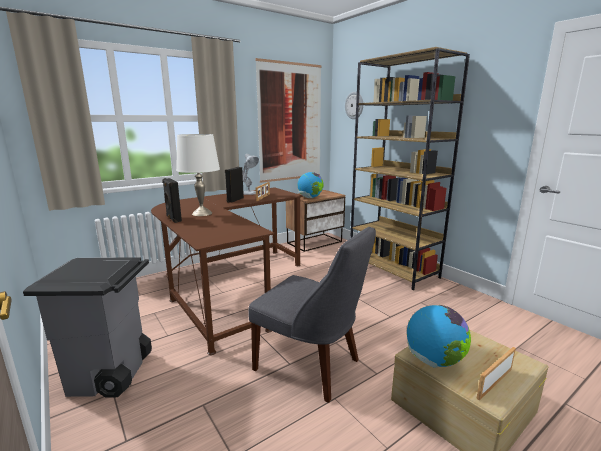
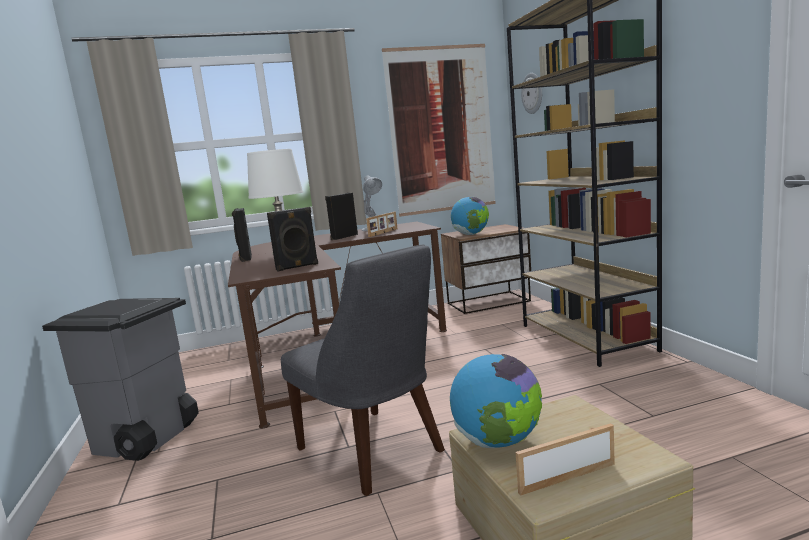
camera: 20 degrees right, 5 degrees down
(236, 231) = (297, 267): none -> black speaker

